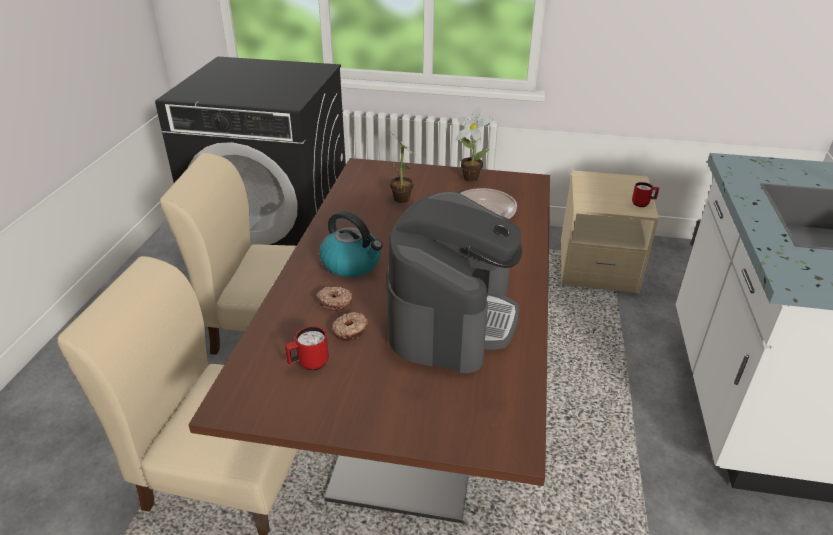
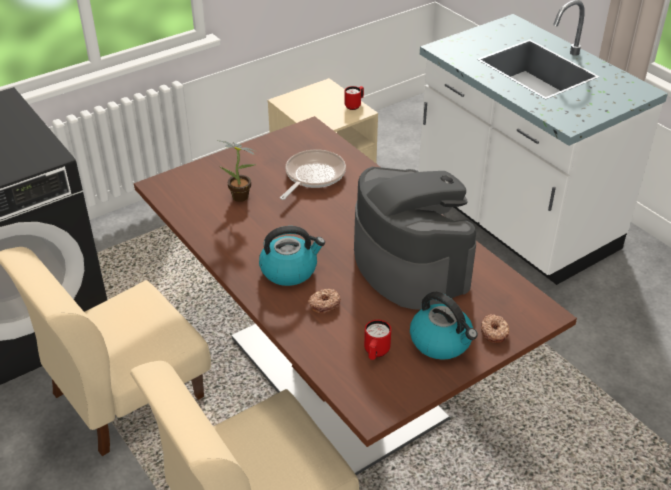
camera: 45 degrees left, 5 degrees up
(350, 331) = (366, 315): donut -> donut (494, 332)
(374, 396) = (441, 342): none -> kettle
(469, 177) = (261, 149): potted plant -> none

